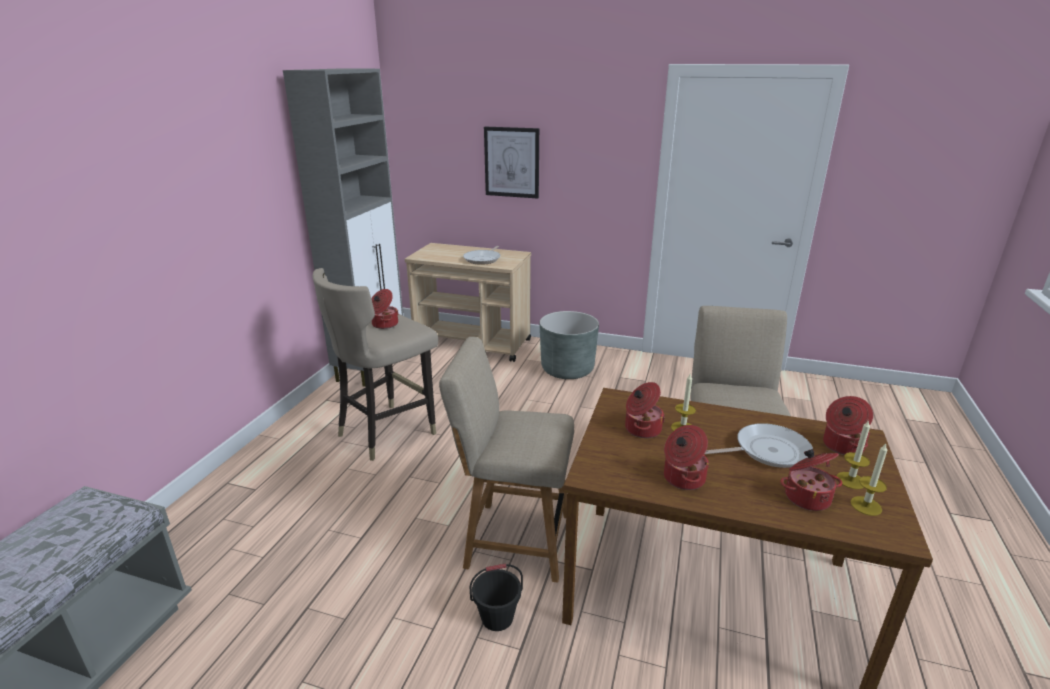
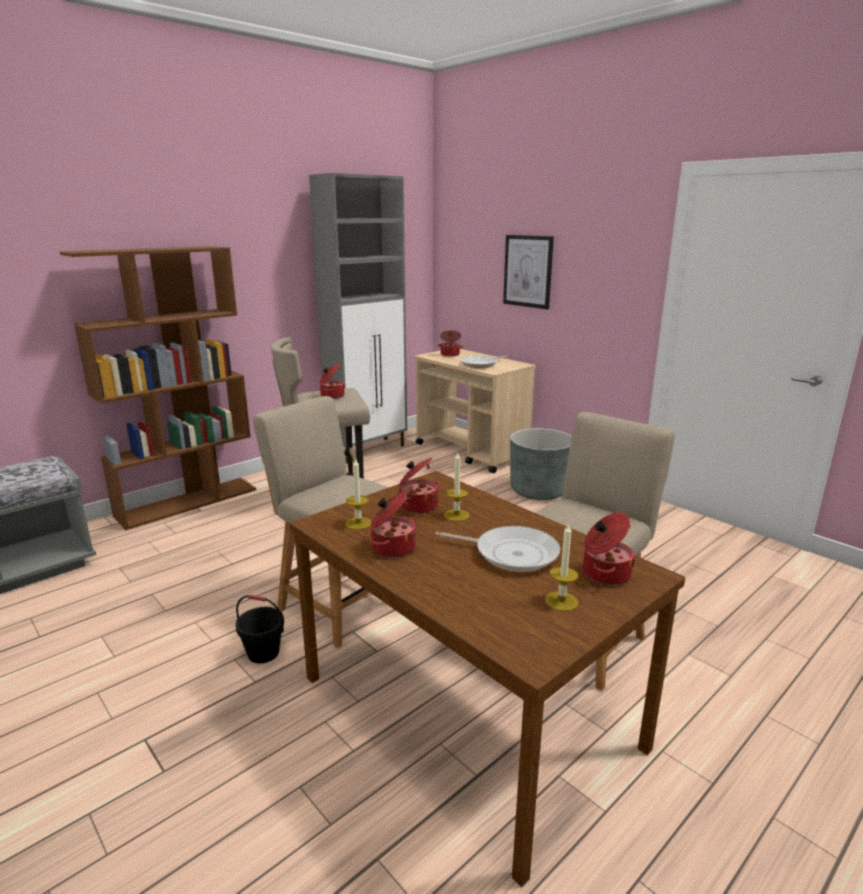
camera: 30 degrees right, 5 degrees down
(226, 484) = (188, 502): none -> brown bookcase
(806, 497) = (487, 597): cooking pot -> cooking pot (450, 354)
(866, 506) = (540, 624): candle -> candle (358, 523)

